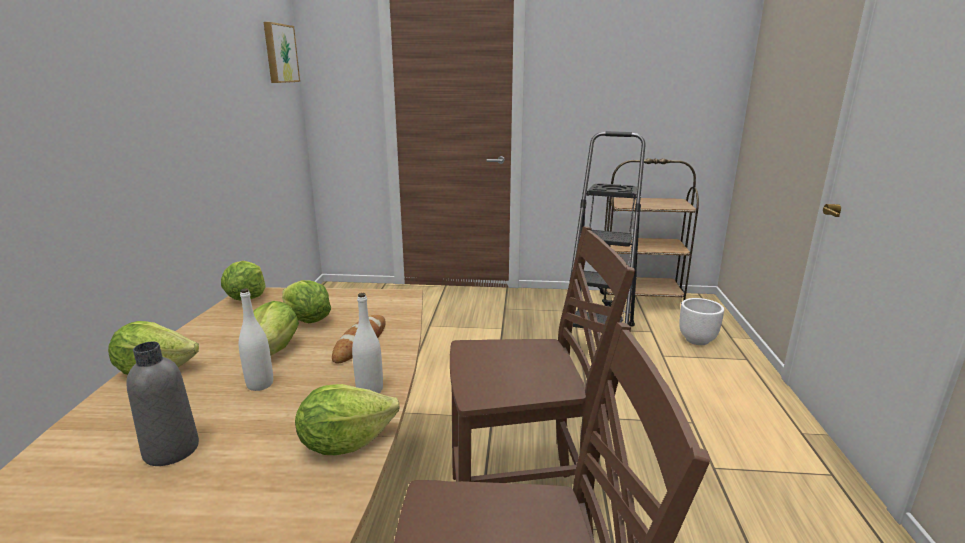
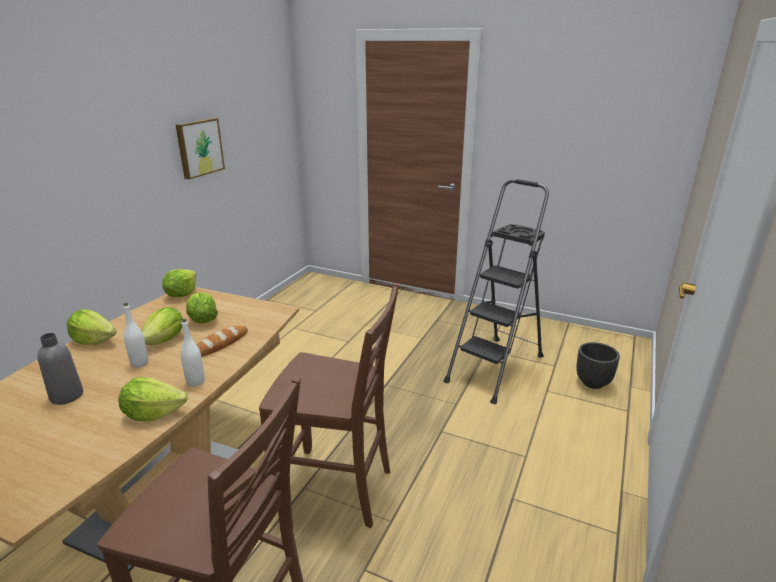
camera: 20 degrees right, 5 degrees up
(279, 53) = (273, 88): picture -> picture (199, 147)
(640, 302) = (567, 334): brown cart -> none
(697, 340) = (593, 383): white planter -> black planter

